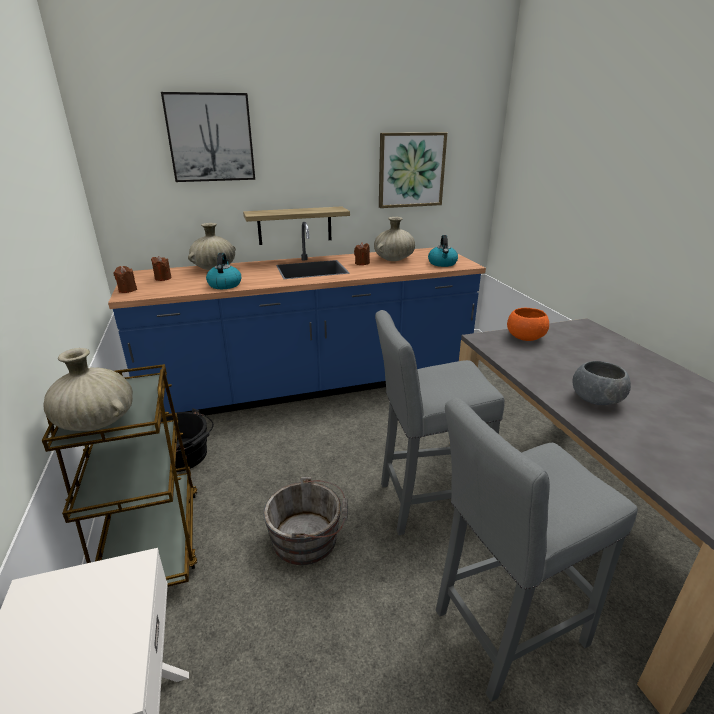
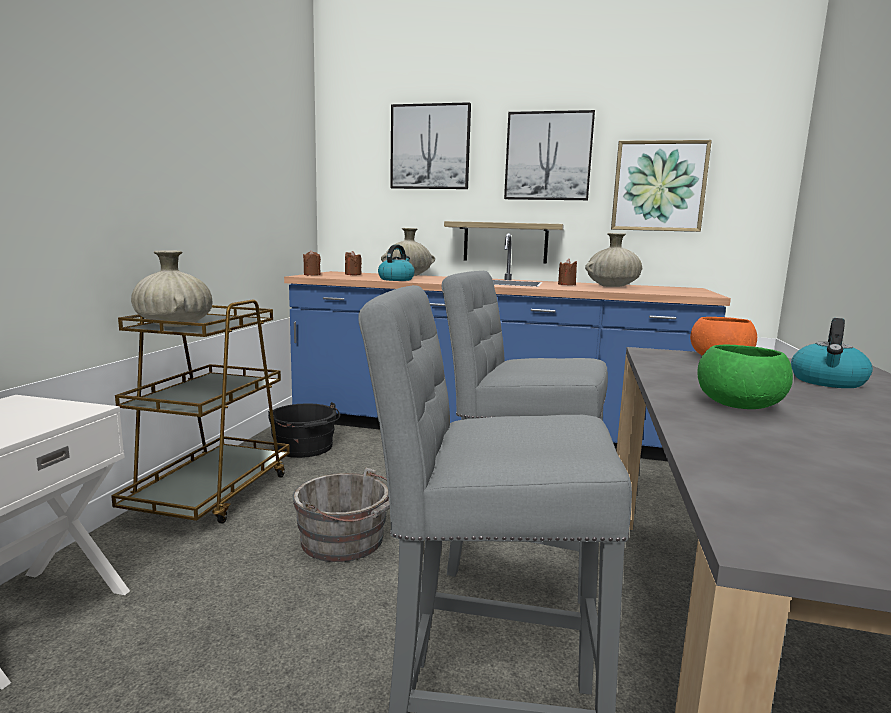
camera: 30 degrees right, 15 degrees down
(324, 146) = (548, 156): none -> picture
(442, 263) = (672, 292): kettle -> kettle (828, 382)
(596, 399) = (739, 405): grey bowl -> green bowl

